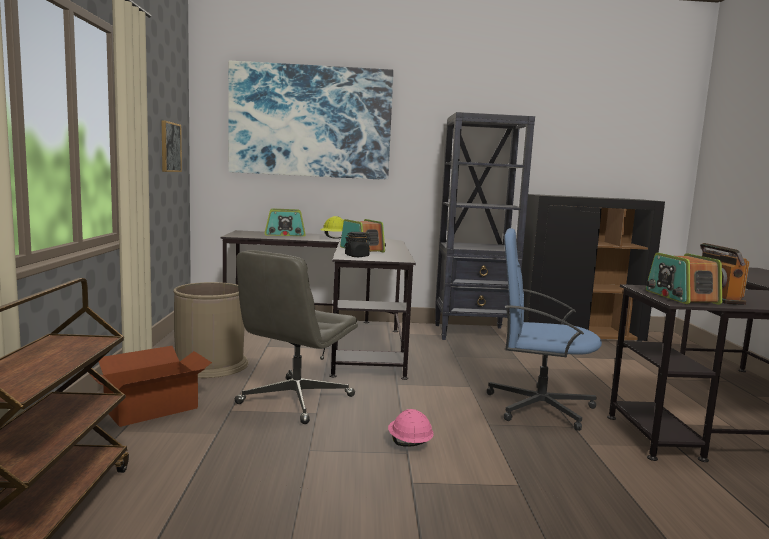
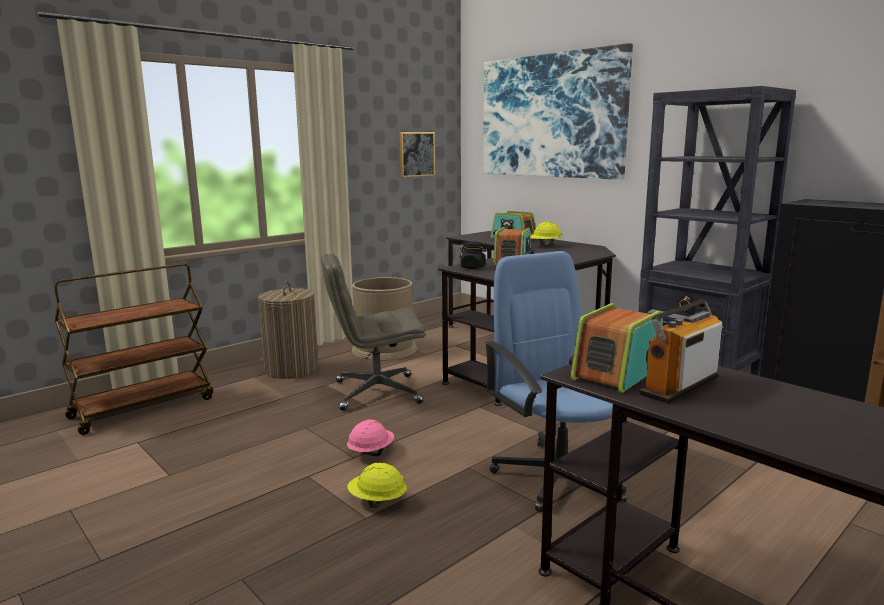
camera: 50 degrees right, 5 degrees up
(152, 409) = (291, 369): cardboard box -> laundry basket
(497, 471) = (377, 501): none -> yellow hard hat

